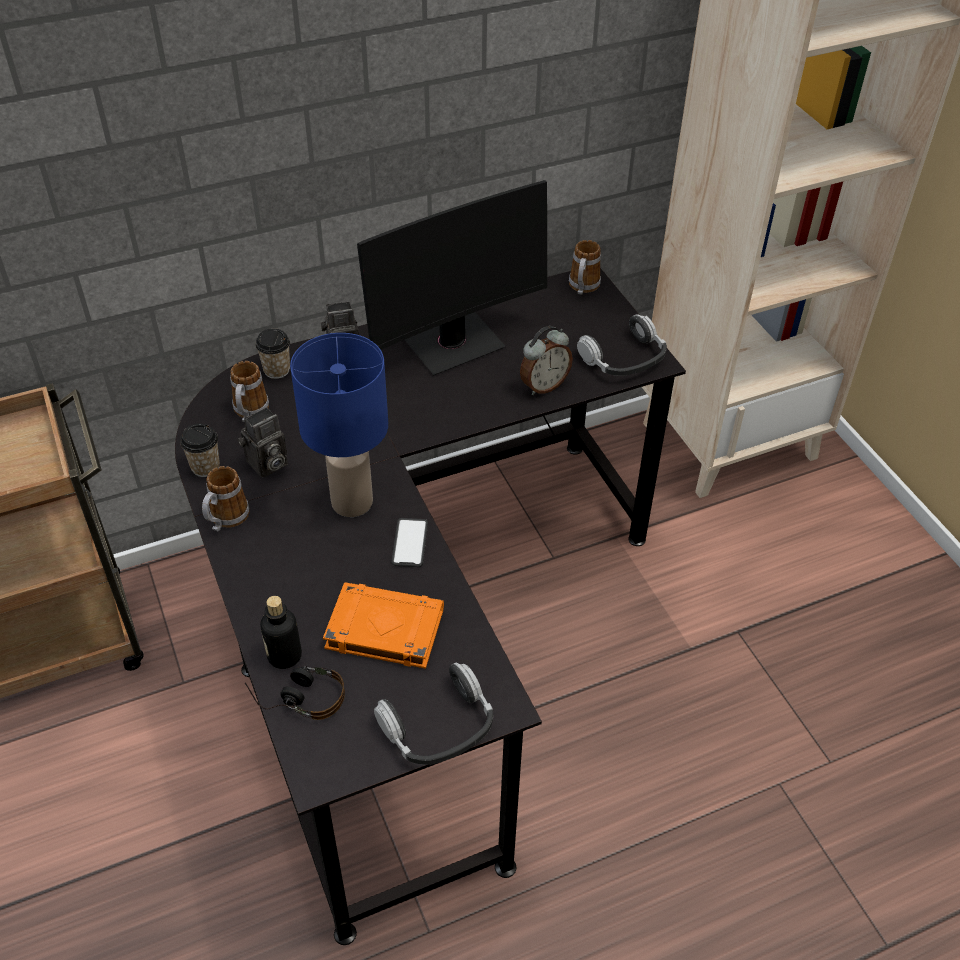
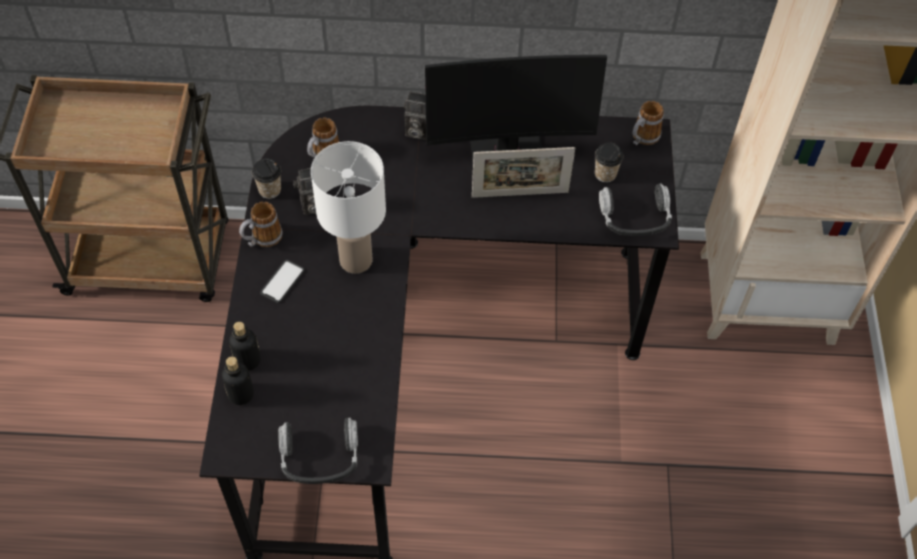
camera: 25 degrees right, 10 degrees up
(277, 370) = (361, 126): cup -> cup (605, 174)
(298, 697) = (241, 394): headphones -> bottle
(351, 501) = (355, 259): blue table lamp -> white table lamp
(383, 629) = (323, 369): orange book -> none
(410, 543) = (378, 310): phone -> phone (282, 282)
(493, 377) = (520, 194): none -> picture frame
(543, 385) = (555, 217): alarm clock -> none

